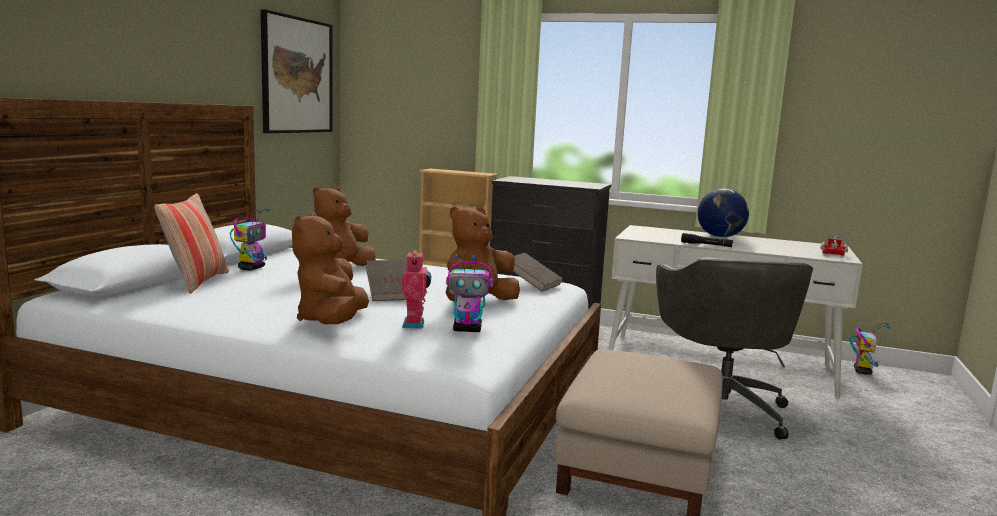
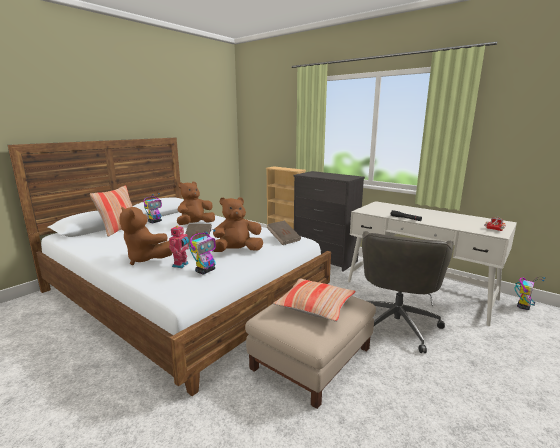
camera: 20 degrees right, 5 degrees up
(297, 75) = (207, 119): picture -> none
(332, 322) = (146, 259): brown plush toy -> brown plush toy turned 75 degrees counterclockwise
(468, 329) = (205, 271): toy robot -> toy robot turned 75 degrees counterclockwise
(650, 374) = (315, 306): none -> pillow
(720, 237) = (424, 212): globe -> none

